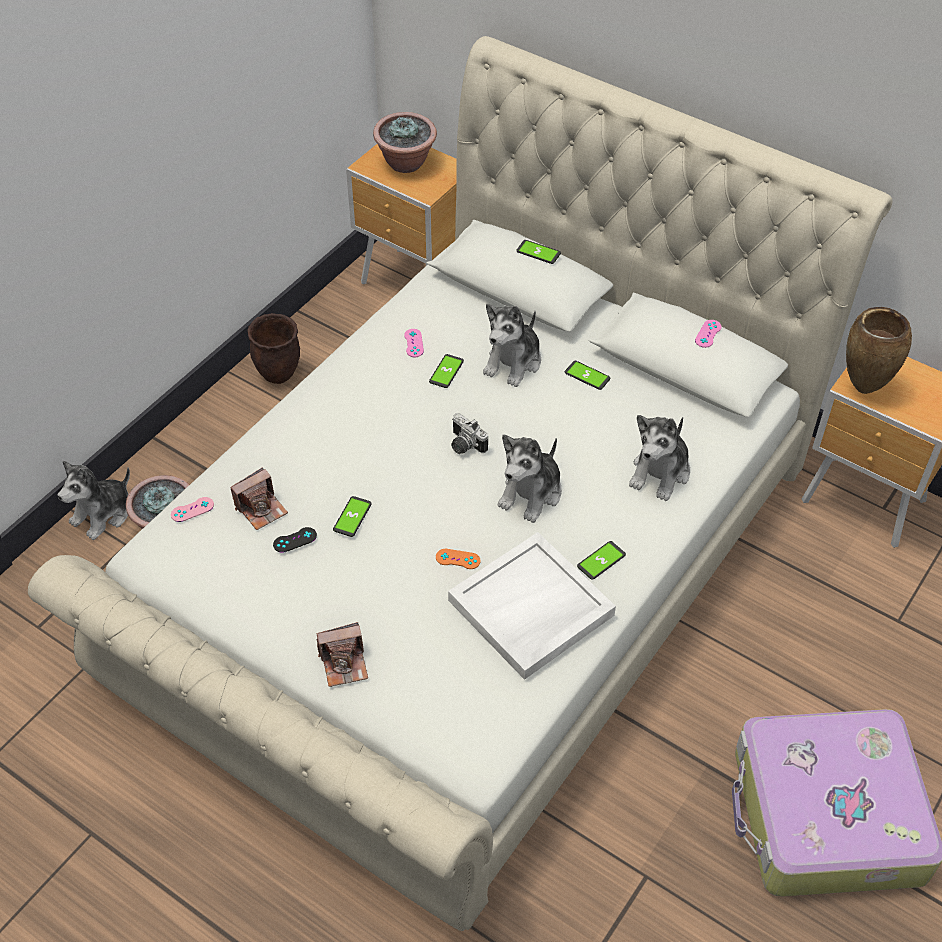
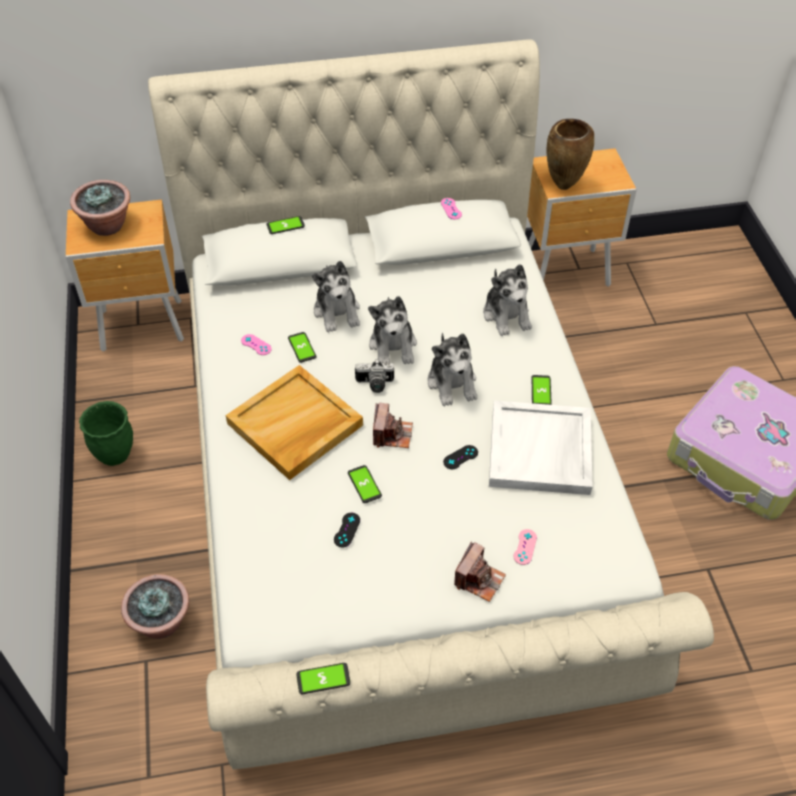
camera: 45 degrees left, 0 degrees up
(103, 514) = (98, 655): plush toy -> plush toy (393, 346)
(192, 509) = (246, 570): pink game controller -> pink game controller (525, 547)
(261, 509) = (297, 529): camera -> camera (392, 434)
(278, 375) = (115, 456): brown planter -> green planter
(361, 429) = (295, 425): none -> beige tray
(458, 559) = (460, 457): orange game controller -> black game controller
(587, 376) = (393, 288): phone -> phone (323, 679)

